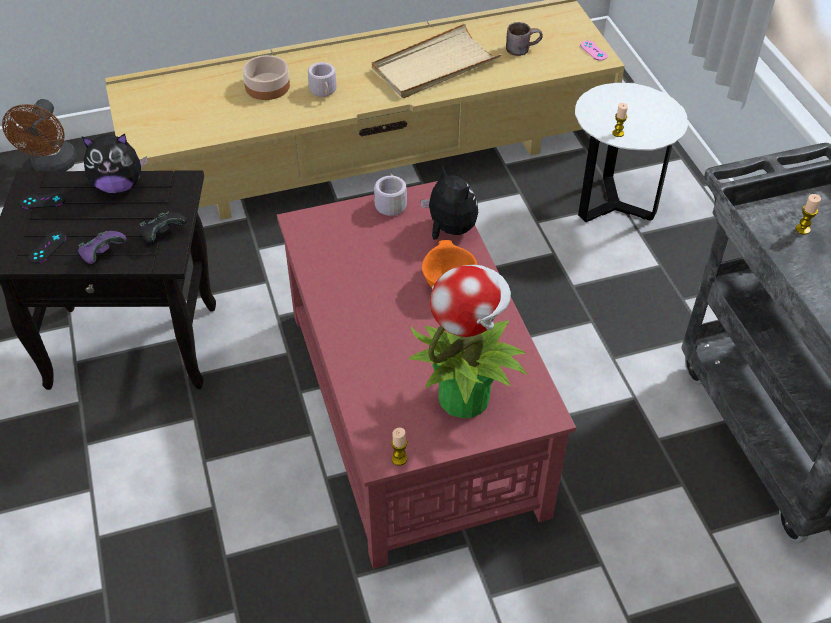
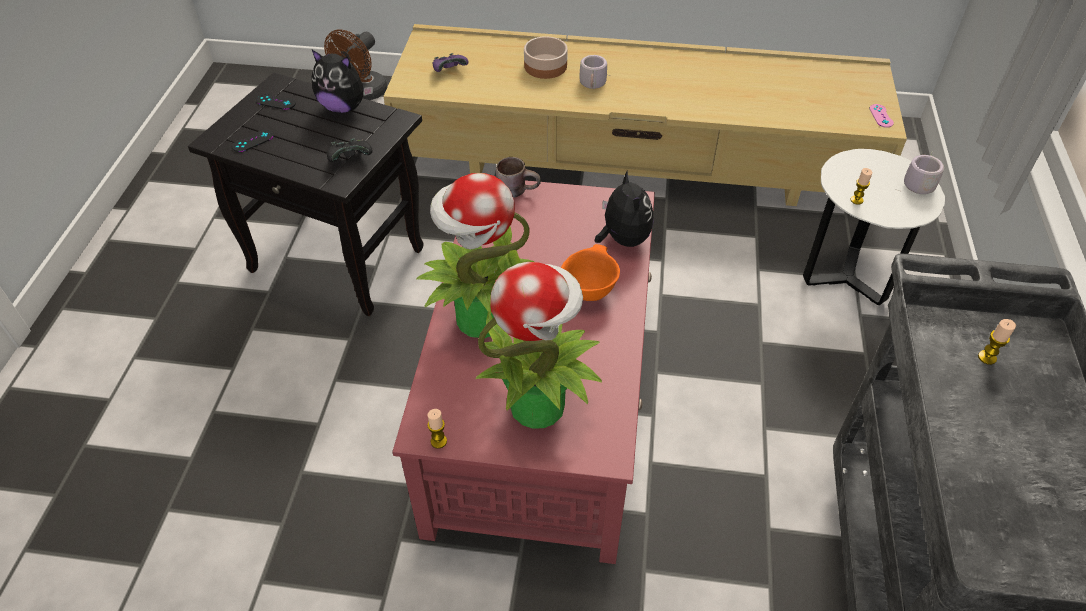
camera: 25 degrees right, 0 degrees up
(103, 254) = (291, 160): purple game controller -> purple game controller (449, 70)
(368, 343) = (479, 319): none -> potted plant
(389, 203) = (580, 197): grey mug -> grey mug (917, 182)
(434, 66) = (710, 89): beige tray -> none
(521, 48) = (806, 94): brown mug -> brown mug (518, 189)

